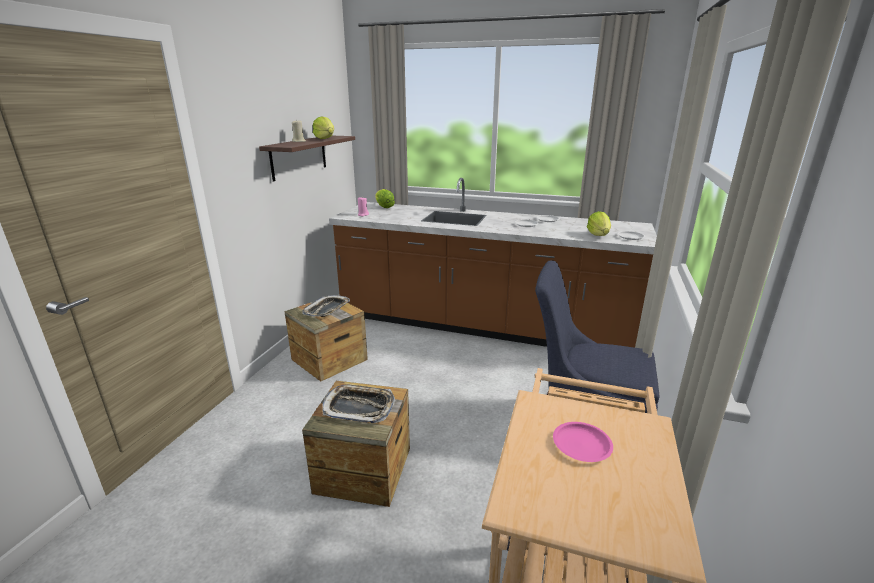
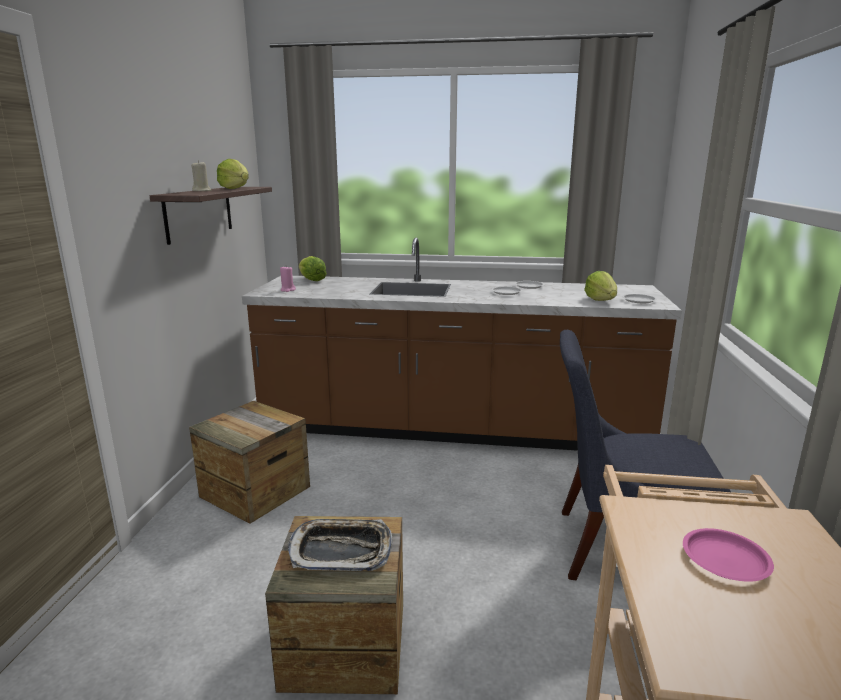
camera: 10 degrees left, 5 degrees down
(327, 310) = (252, 420): tray -> none

